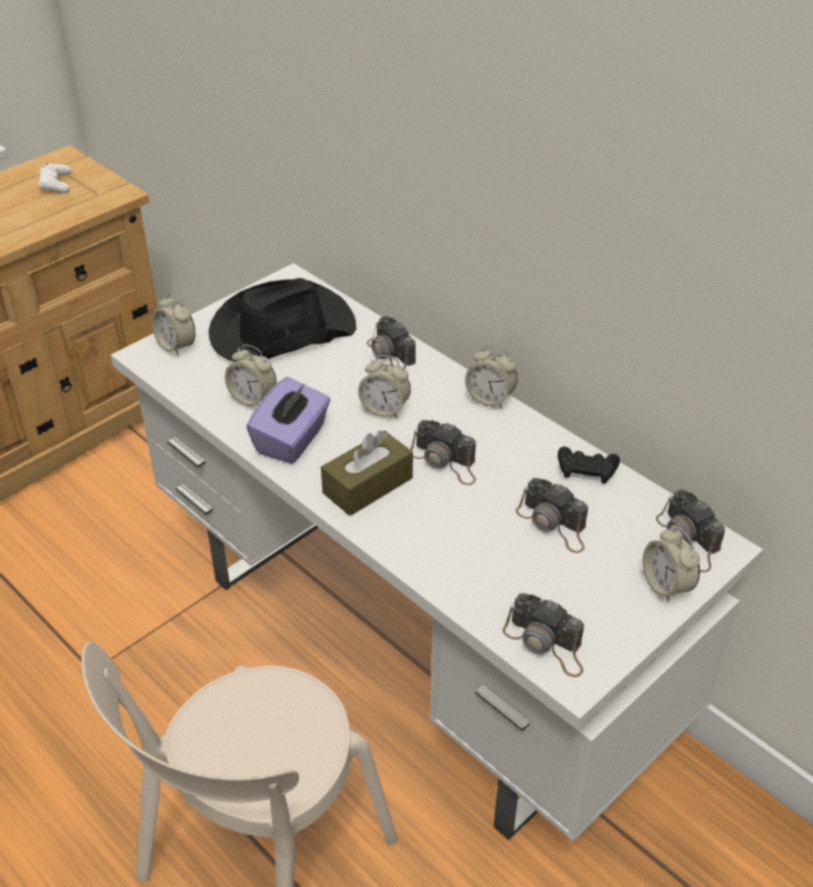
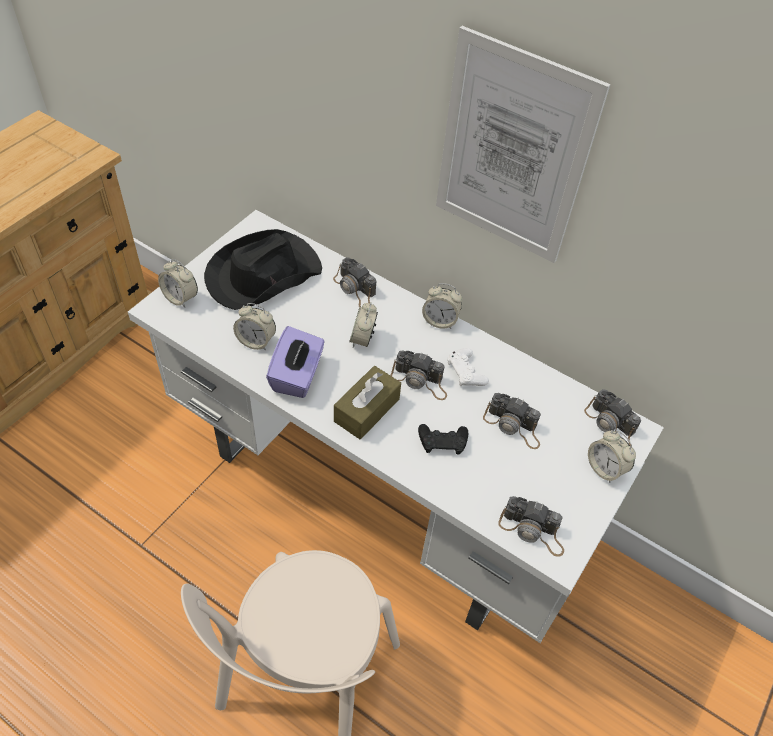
camera: 15 degrees left, 10 degrees up
(56, 184) = (37, 150): white game controller -> white game controller (466, 372)
(385, 409) = (362, 339): alarm clock -> alarm clock turned 90 degrees clockwise
(563, 163) = (512, 151): none -> picture
(586, 469) = (525, 375): black game controller -> black game controller (442, 442)

